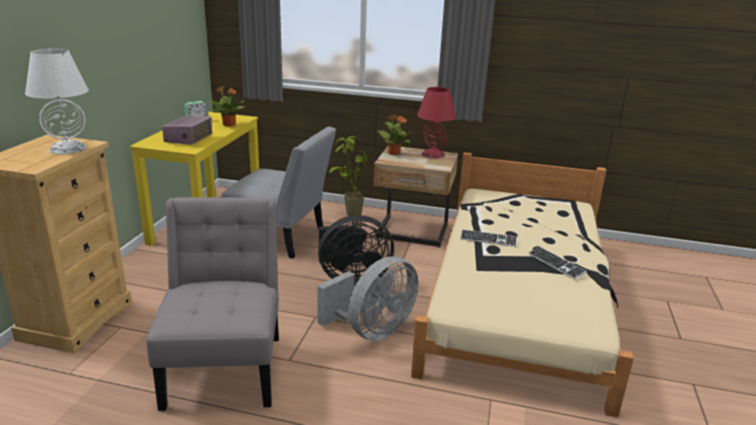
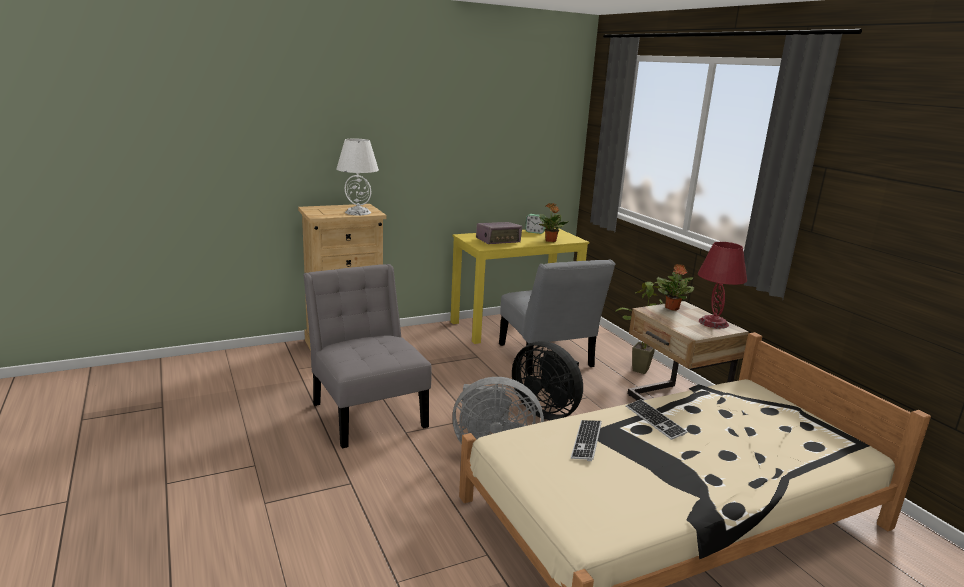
camera: 50 degrees right, 5 degrees down
(225, 365) = (367, 412): grey chair -> grey chair turned 75 degrees counterclockwise
(556, 264) = (678, 472): keyboard -> keyboard (586, 441)

